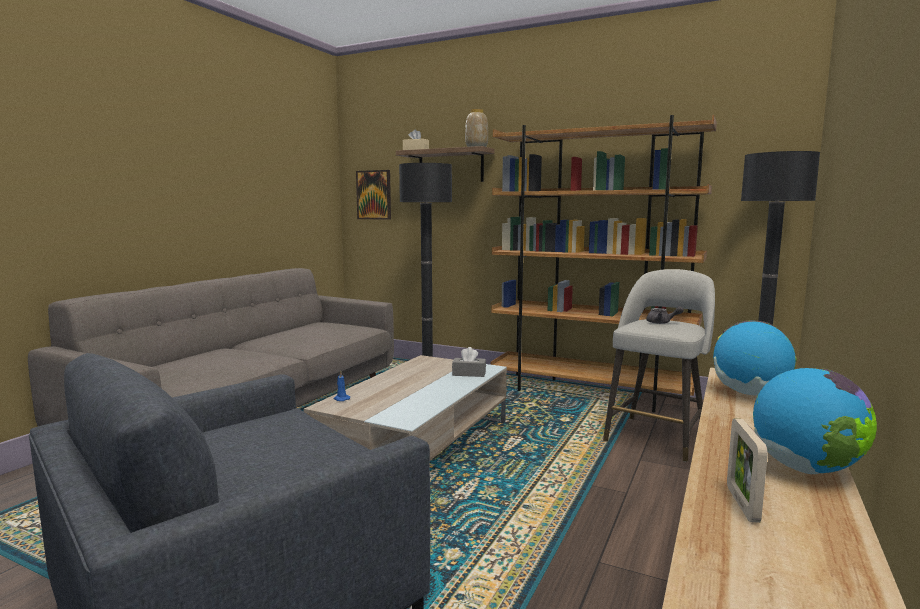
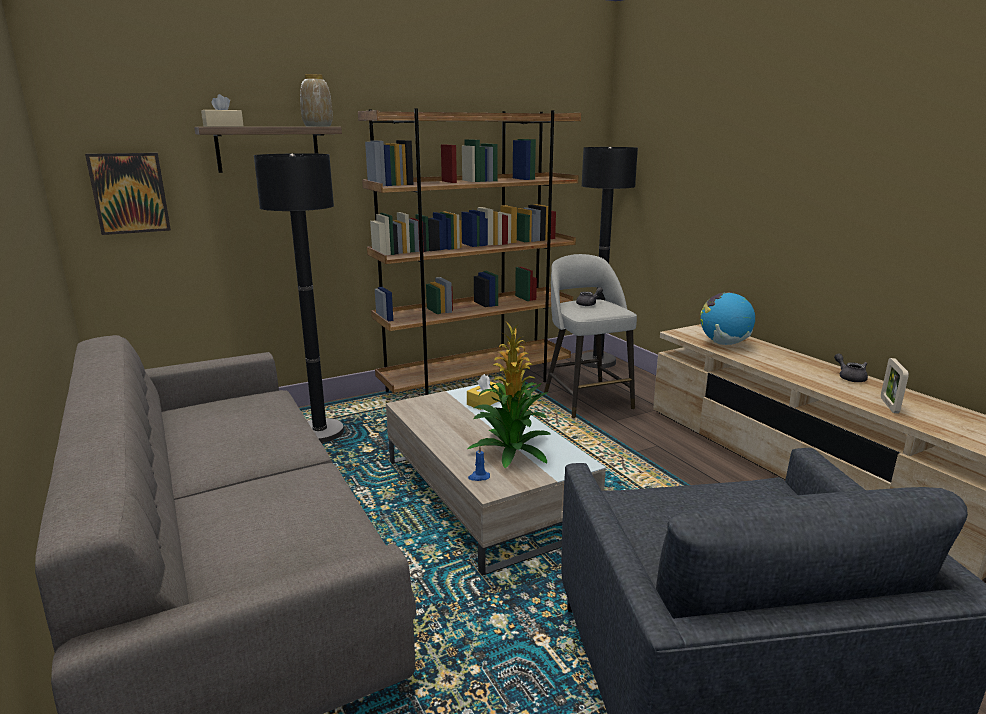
camera: 55 degrees left, 10 degrees up
(397, 397) = (511, 449): none -> potted plant
(469, 373) = (485, 402): grey tissue box -> yellow tissue box
(742, 504) = (889, 405): picture frame -> picture frame turned 60 degrees clockwise
(806, 469) = (850, 377): globe -> grey teapot

